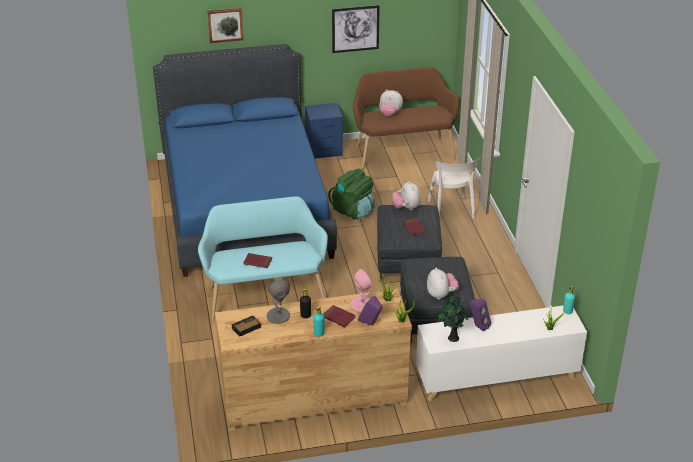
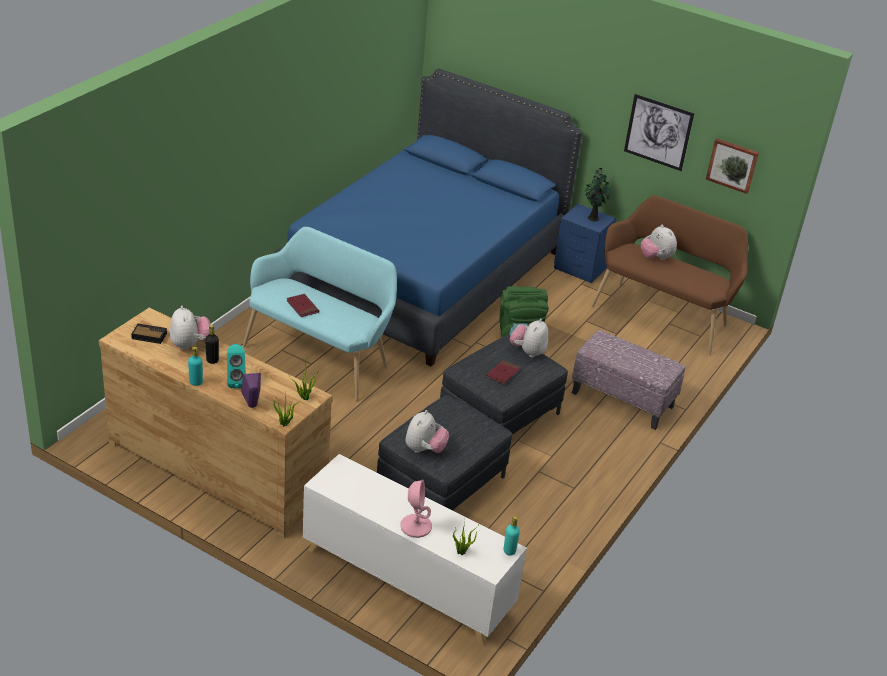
camera: 40 degrees right, 0 degrees up
(225, 24) = (511, 60): picture -> picture (732, 165)
(278, 316) = (190, 345): grey table lamp -> plush toy
(338, 317) = (236, 381): red book -> turquoise speaker
(361, 304) = (274, 385): pink table lamp -> pink table lamp (416, 526)
(451, 211) = (621, 400): white chair -> ottoman
(452, 337) = (350, 488): potted plant -> potted plant (592, 217)
(478, 326) = (393, 496): purple speaker -> none

